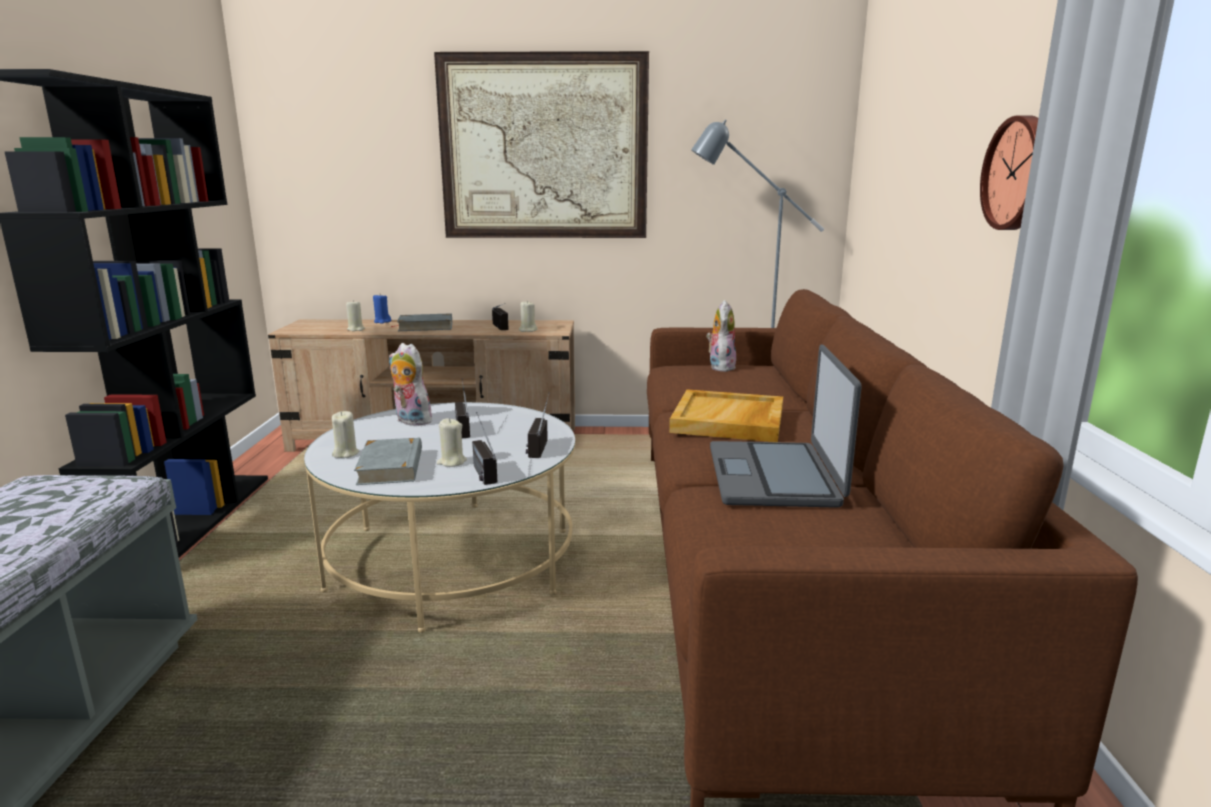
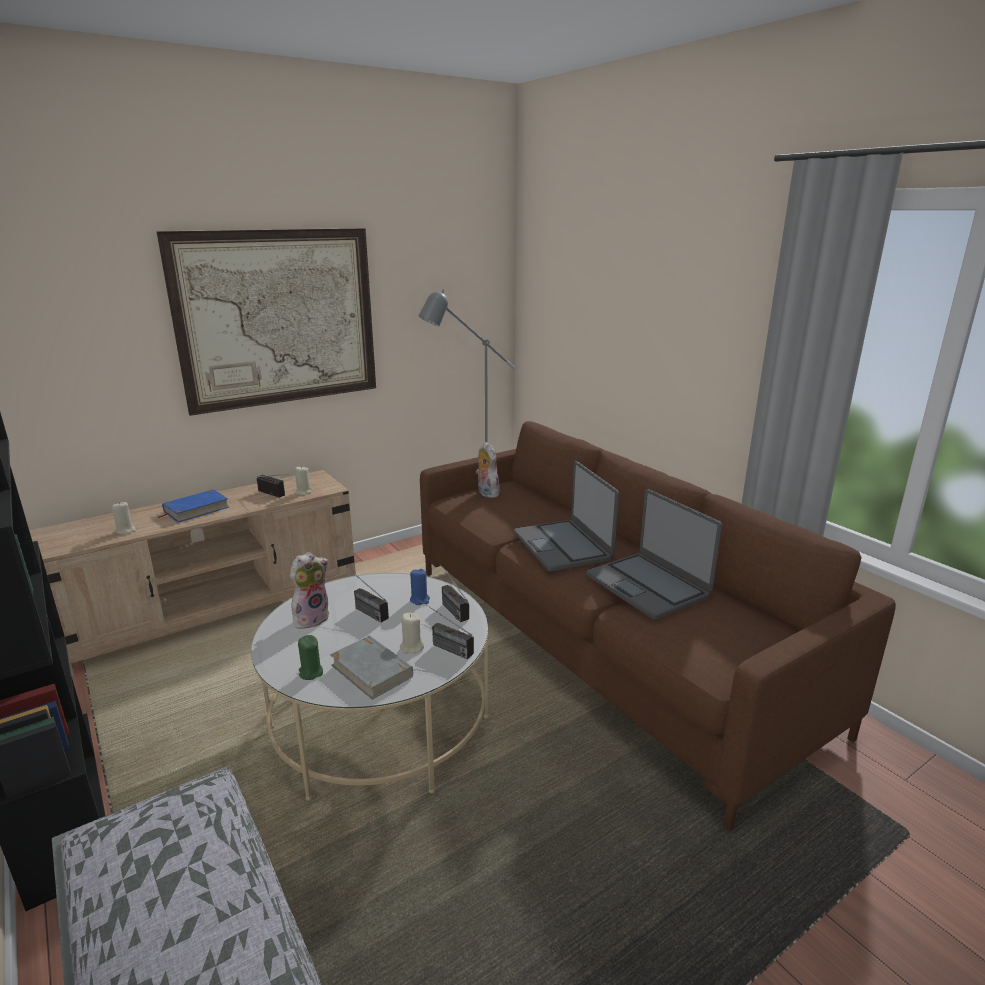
camera: 35 degrees left, 5 degrees up
(345, 453) = (310, 672): beige candle -> green candle
(382, 321) = (136, 513): blue candle -> blue candle (420, 600)
(410, 421) = (311, 618): plush toy -> plush toy turned 135 degrees clockwise
(425, 326) = (196, 509): grey book -> blue book
(729, 421) = (563, 546): beige tray -> laptop
(1020, 174) = (727, 360): wall clock -> none

